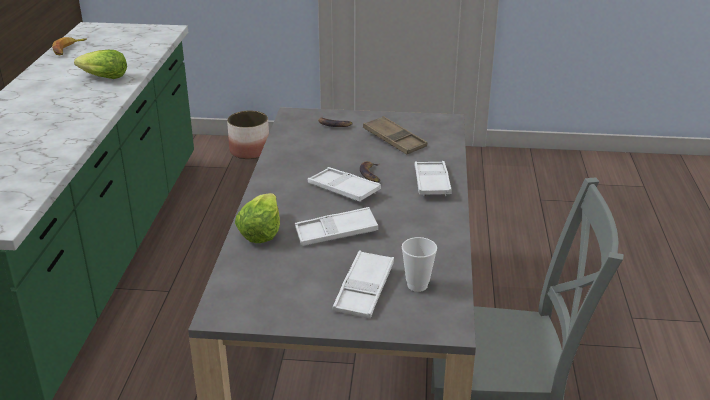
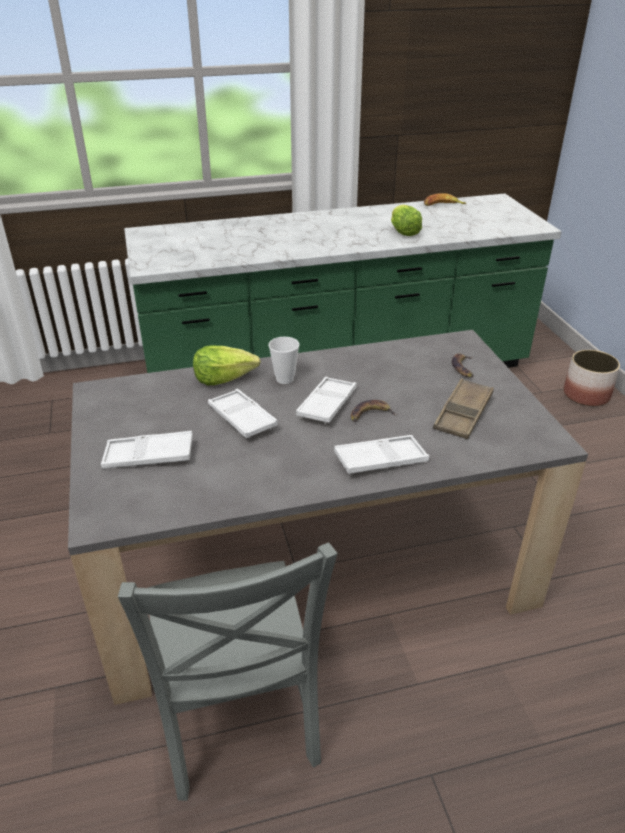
camera: 70 degrees right, 5 degrees up
(417, 285) = (165, 488): cup -> cup (284, 379)

